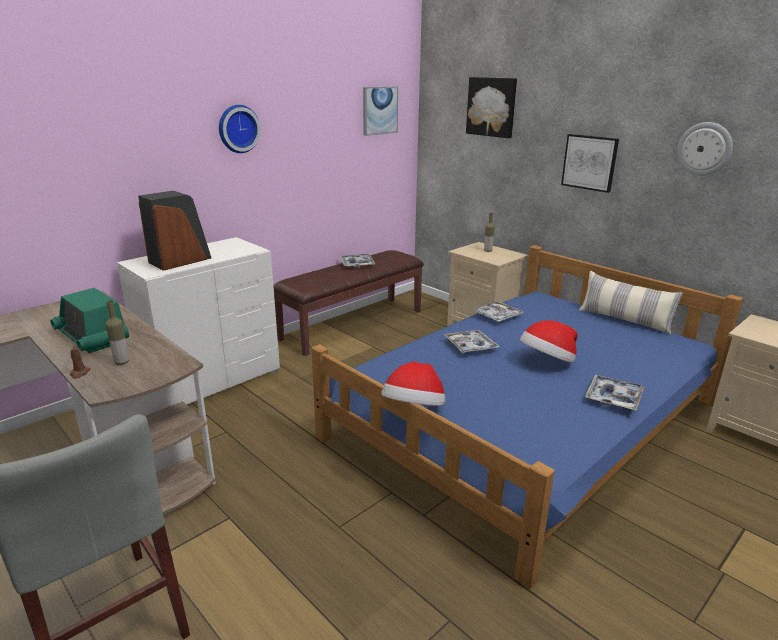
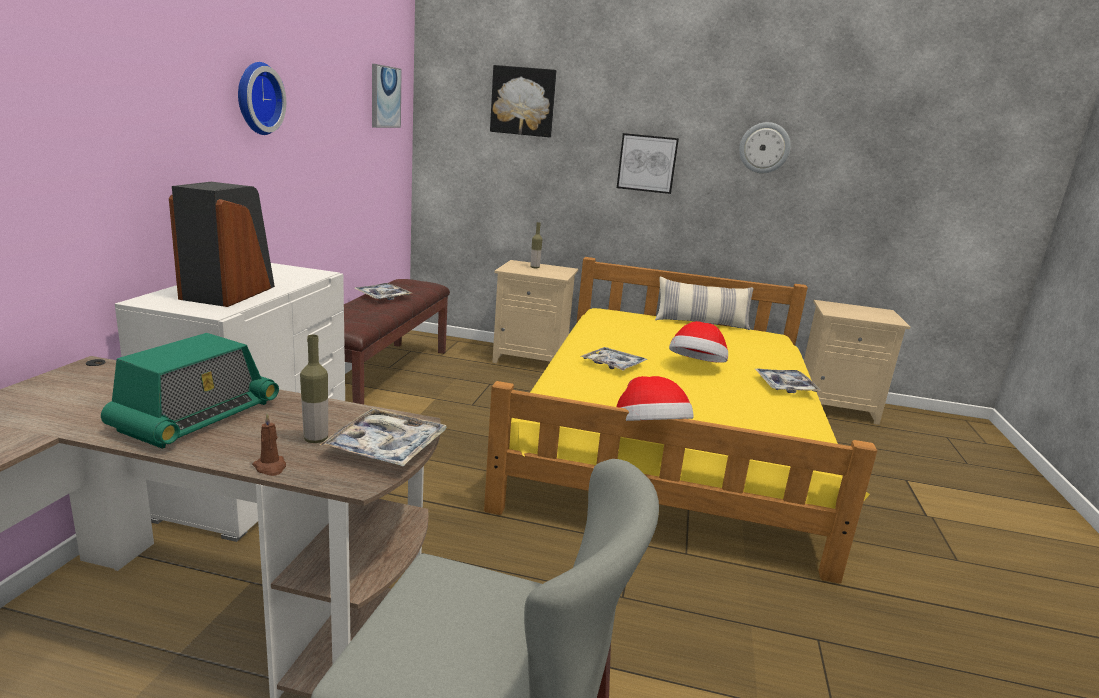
camera: 35 degrees left, 5 degrees down
(92, 336) = (196, 417): radio -> radio turned 75 degrees counterclockwise
(497, 316) = (596, 333): tray -> tray (386, 447)
(525, 419) = (669, 437): blue bed -> yellow bed

